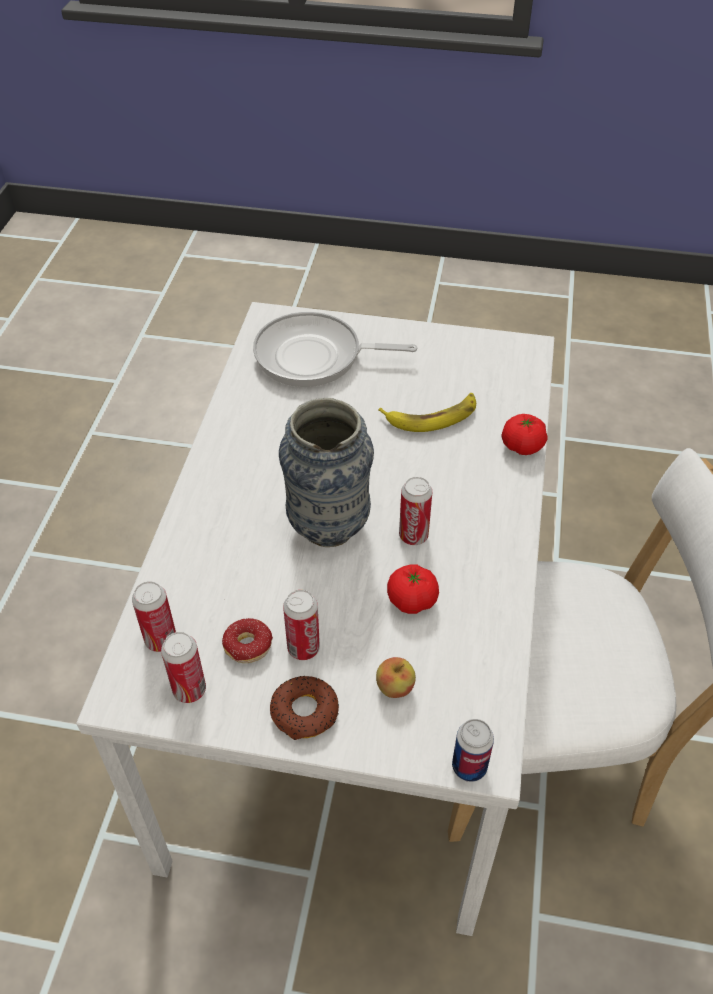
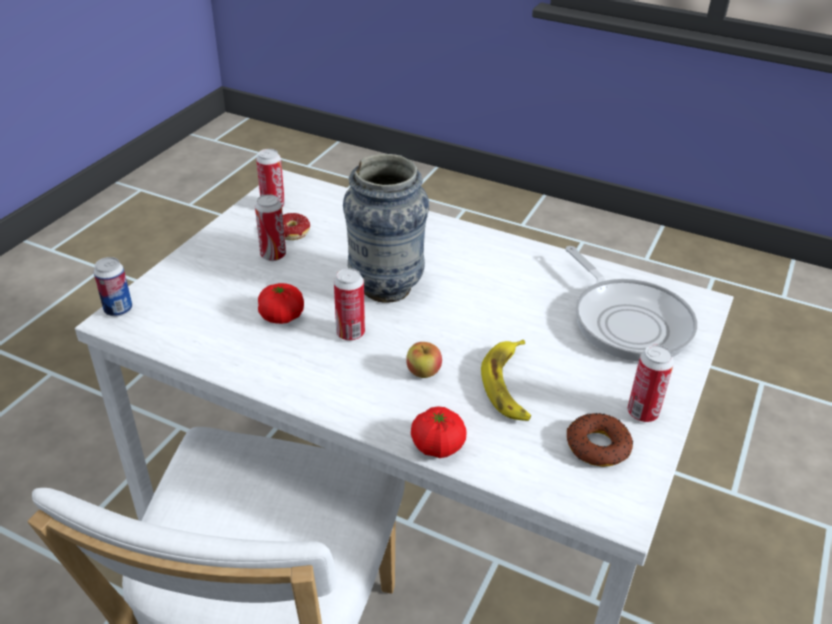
camera: 105 degrees right, 10 degrees down
(161, 640) = (321, 200): can -> can (642, 413)
(305, 712) = (221, 247): donut -> donut (597, 446)
(314, 357) = (627, 321): frying pan -> frying pan turned 135 degrees clockwise
(395, 687) = (208, 290): apple -> apple (423, 372)

